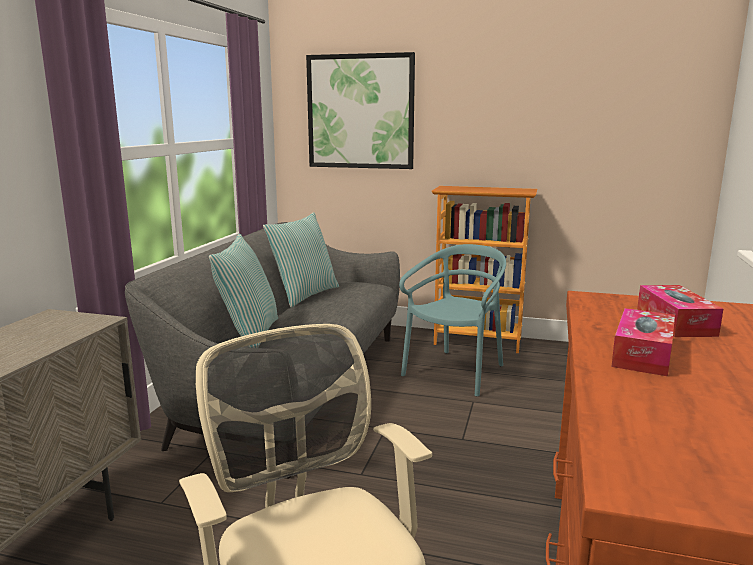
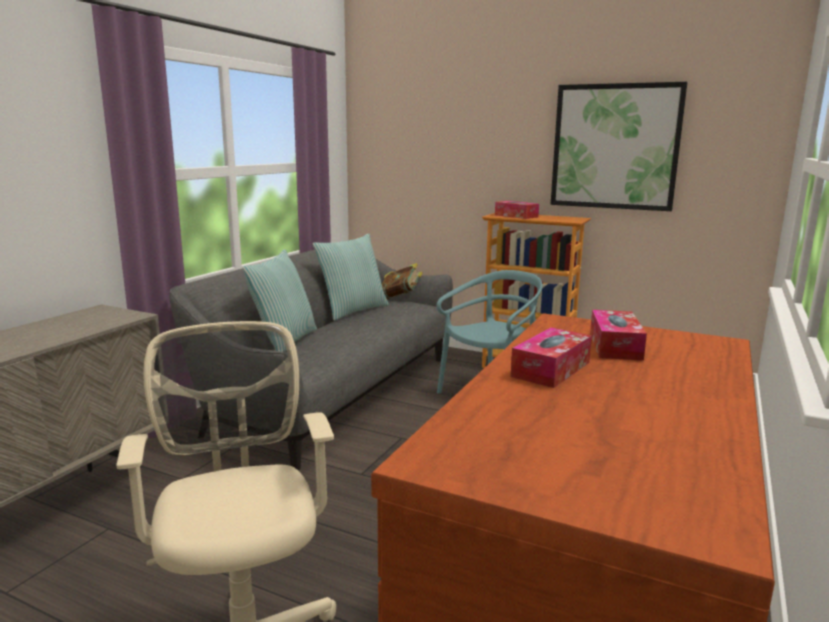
camera: 10 degrees right, 0 degrees up
(346, 278) = (400, 298): none -> book
(360, 112) = (425, 139): picture -> picture (615, 147)
(464, 189) = (516, 216): none -> tissue box

